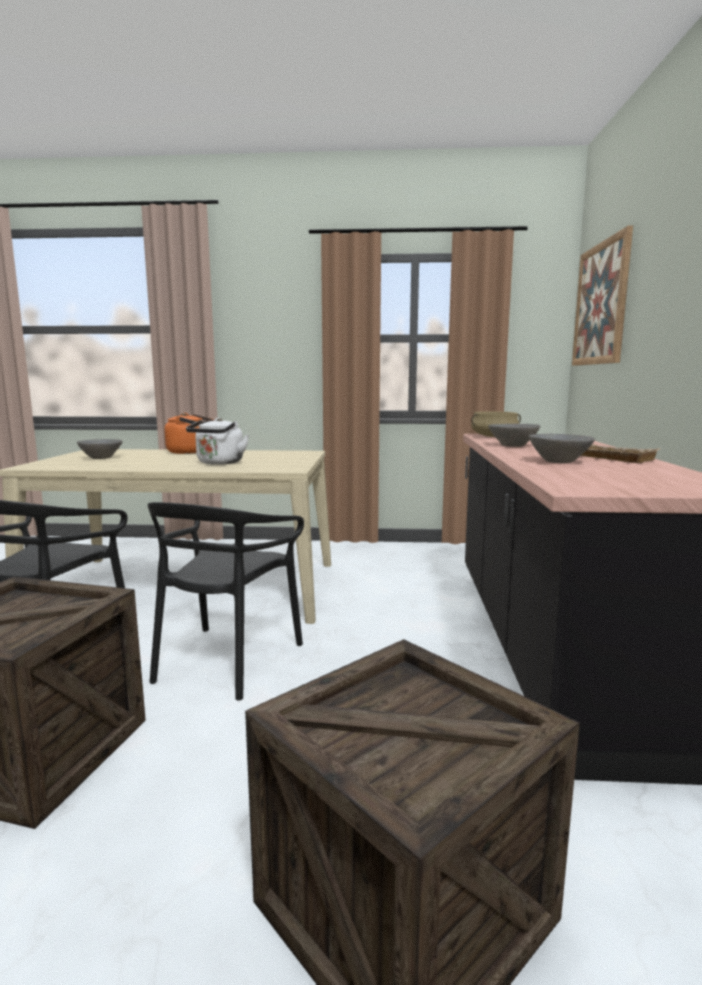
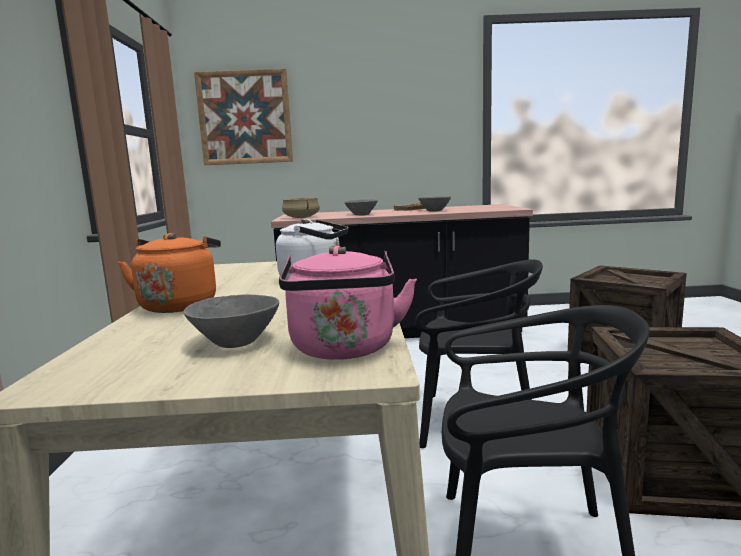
camera: 95 degrees left, 0 degrees up
(56, 465) = (344, 350): none -> pink kettle

